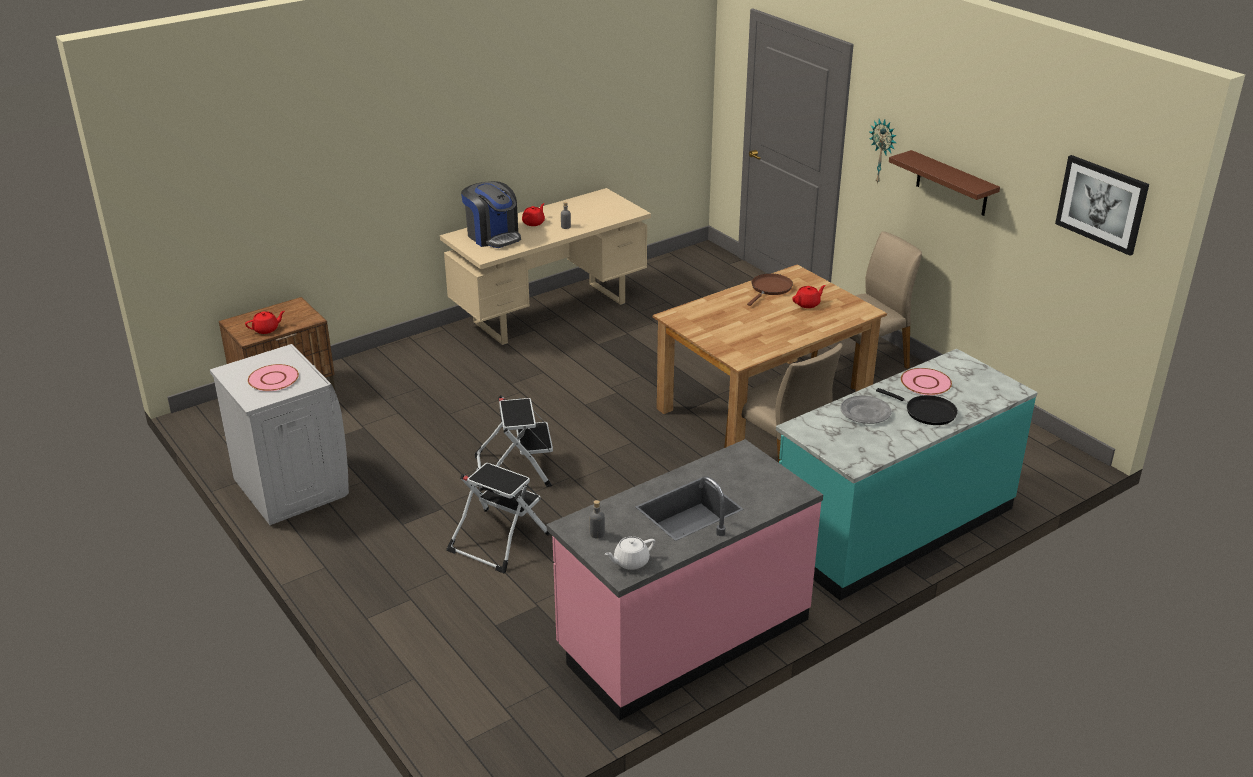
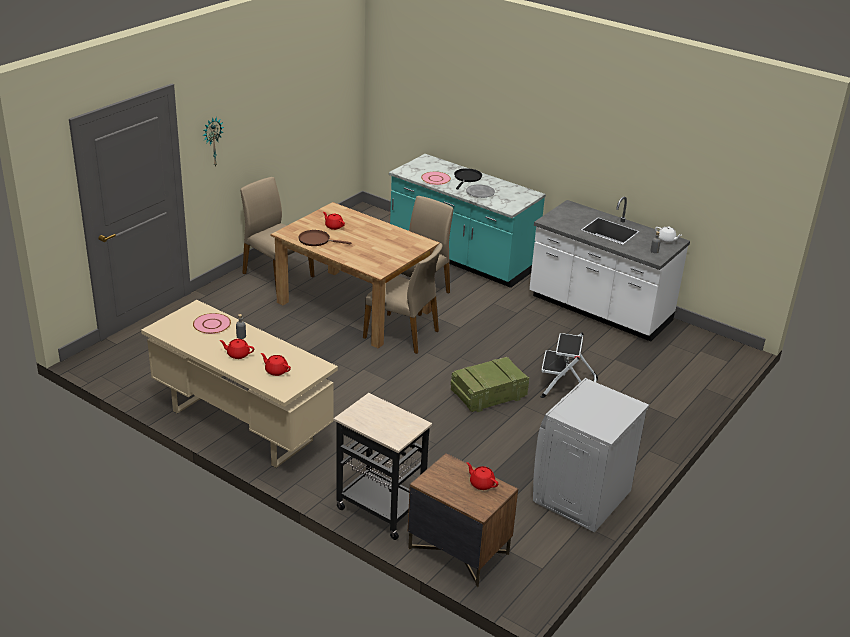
camera: 110 degrees left, 0 degrees up
(274, 379) = (599, 406): pink plate -> pink plate (211, 324)
(374, 364) = (379, 510): none -> cart
(493, 236) = (276, 371): coffee machine -> red teapot
(514, 468) = (487, 395): step ladder -> crate
(683, 432) = (402, 334): none -> beige chair
(683, 635) = (599, 310): pink counter -> white counter
(952, 184) = (261, 124): brown shelf -> none
(1102, 204) = (338, 67): picture -> none

